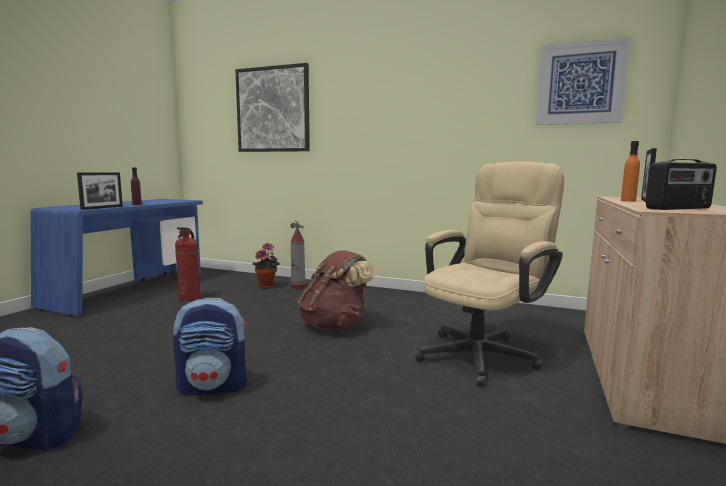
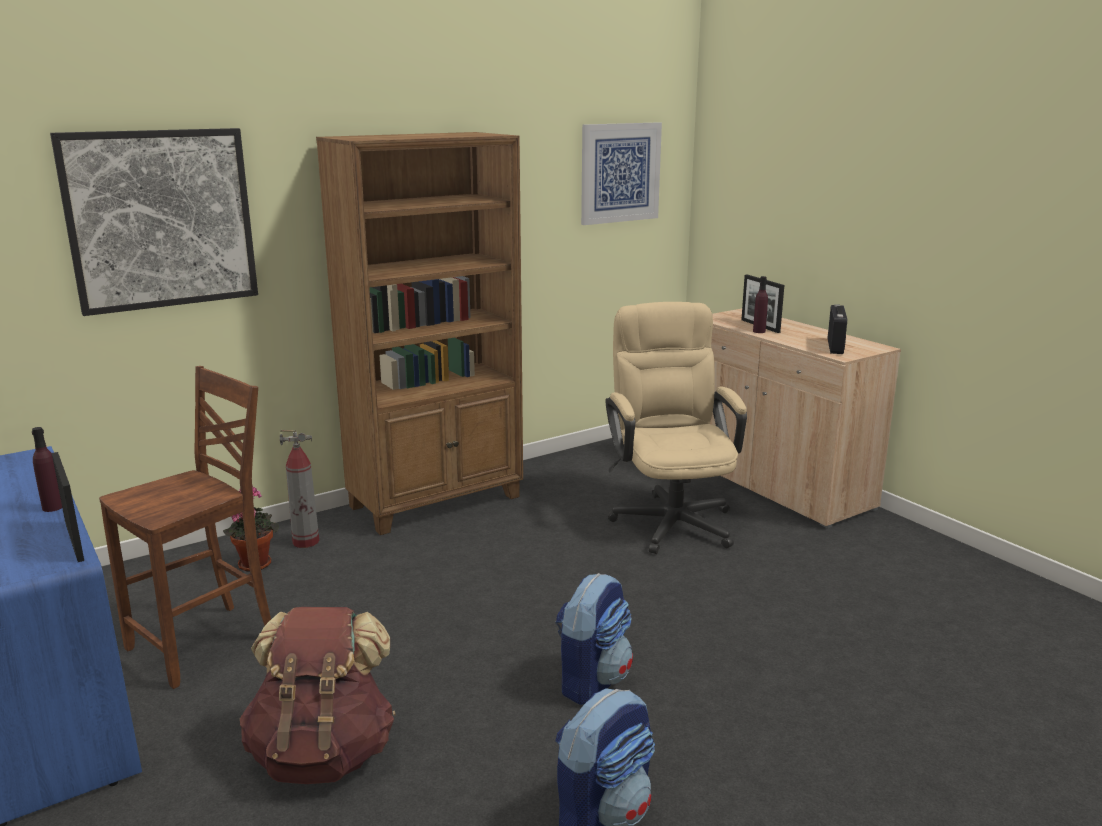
camera: 55 degrees left, 10 degrees up
(189, 298) = (206, 643): fire extinguisher -> brown chair
(335, 325) = (503, 563): brown backpack -> brown backpack (323, 753)
(380, 295) = (437, 502): none -> brown bookcase
(628, 201) = (759, 331): orange bottle -> purple bottle

